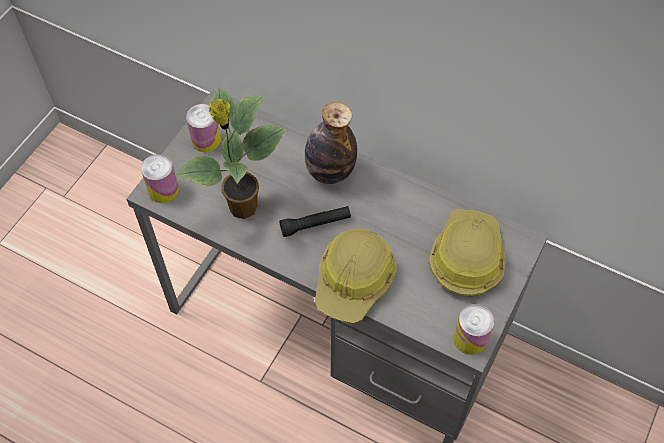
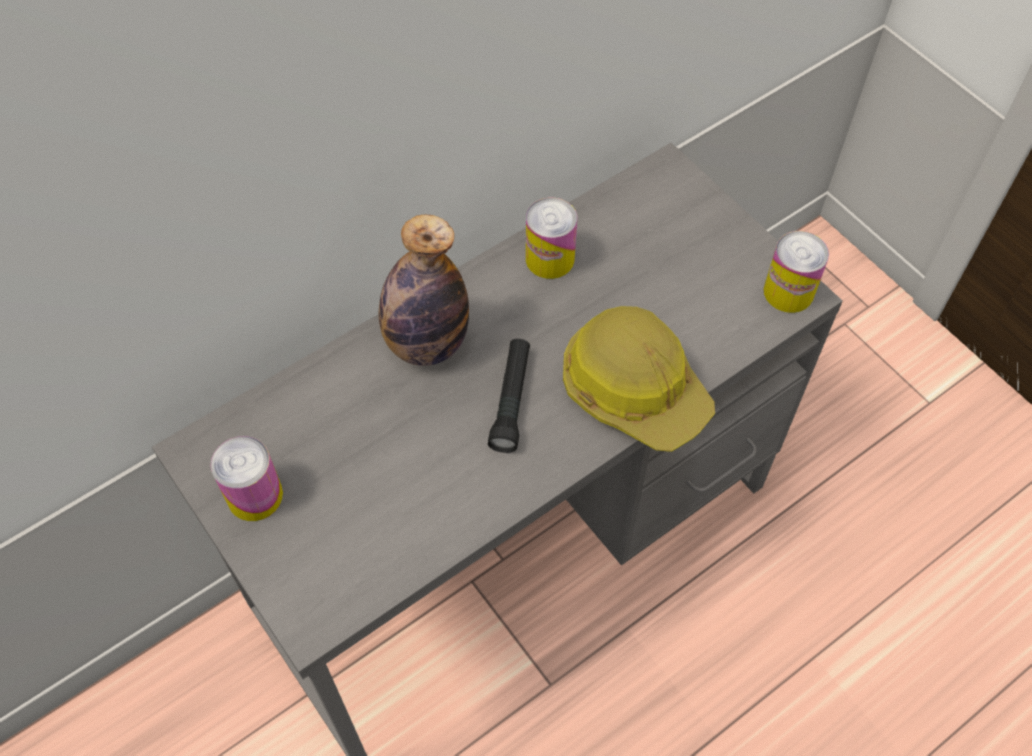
camera: 65 degrees left, 0 degrees up
(163, 190) = (318, 601): can -> can (550, 259)
(242, 209) = (425, 492): potted plant -> none
(466, 258) = (663, 242): hard hat -> none

